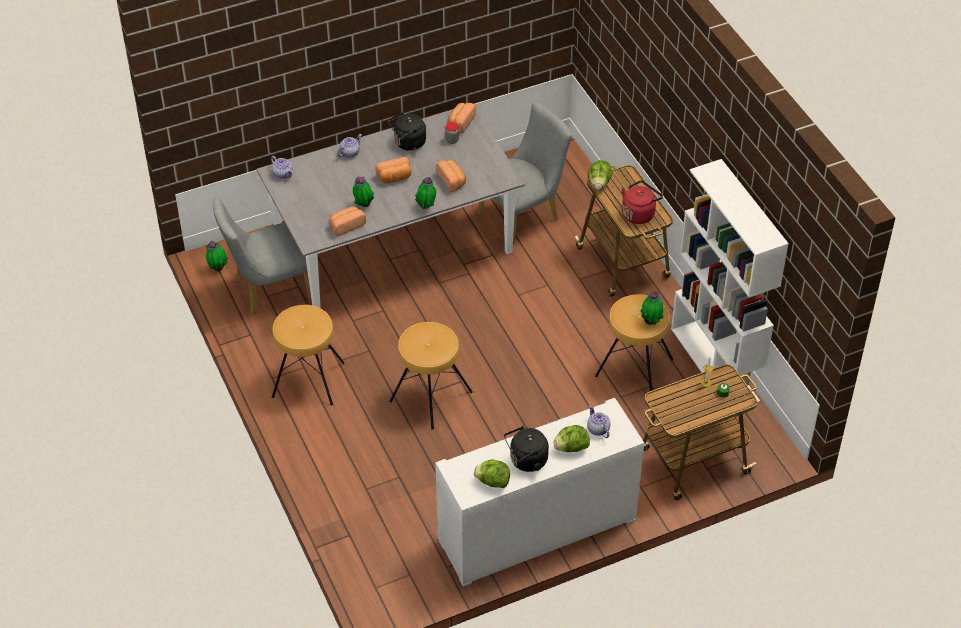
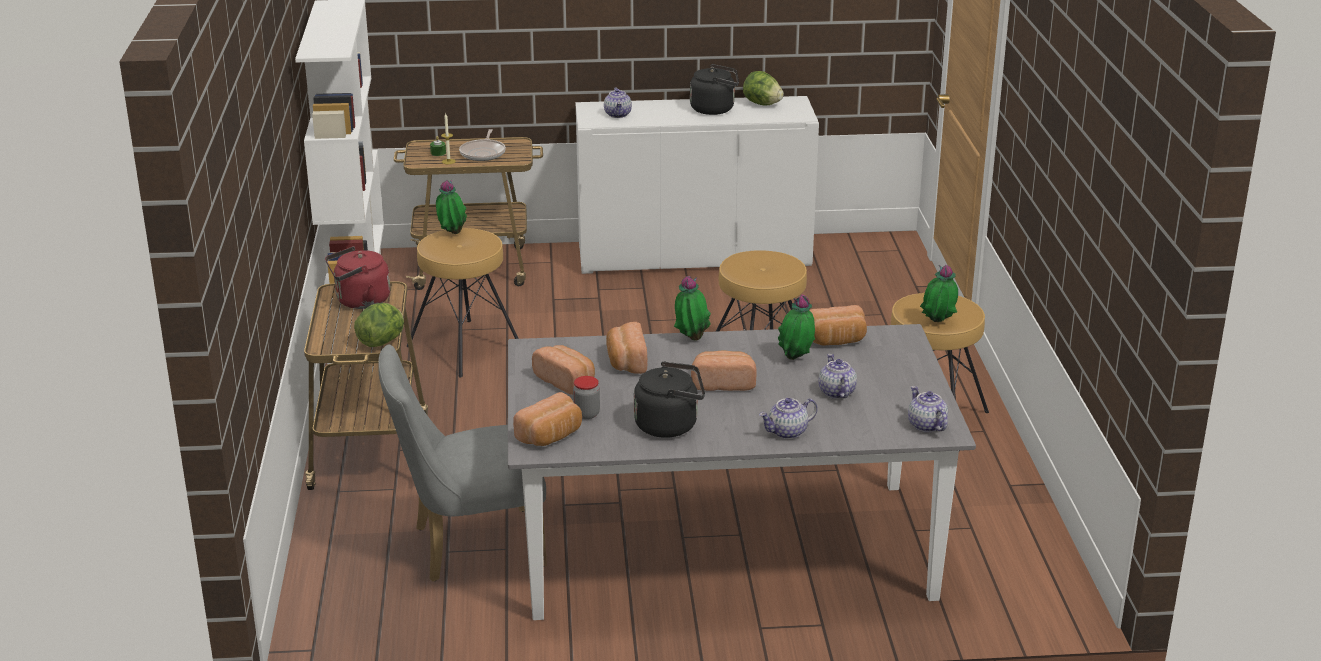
camera: 160 degrees left, 20 degrees down
(218, 268) = (1056, 585): potted plant -> potted plant (937, 323)
(267, 290) = (970, 535): grey chair -> none
(334, 186) = (836, 392): none -> teapot
(475, 159) = (566, 381): none -> bread
(571, 448) = (658, 109): lettuce -> none
(689, 402) = (483, 153): none -> frying pan

